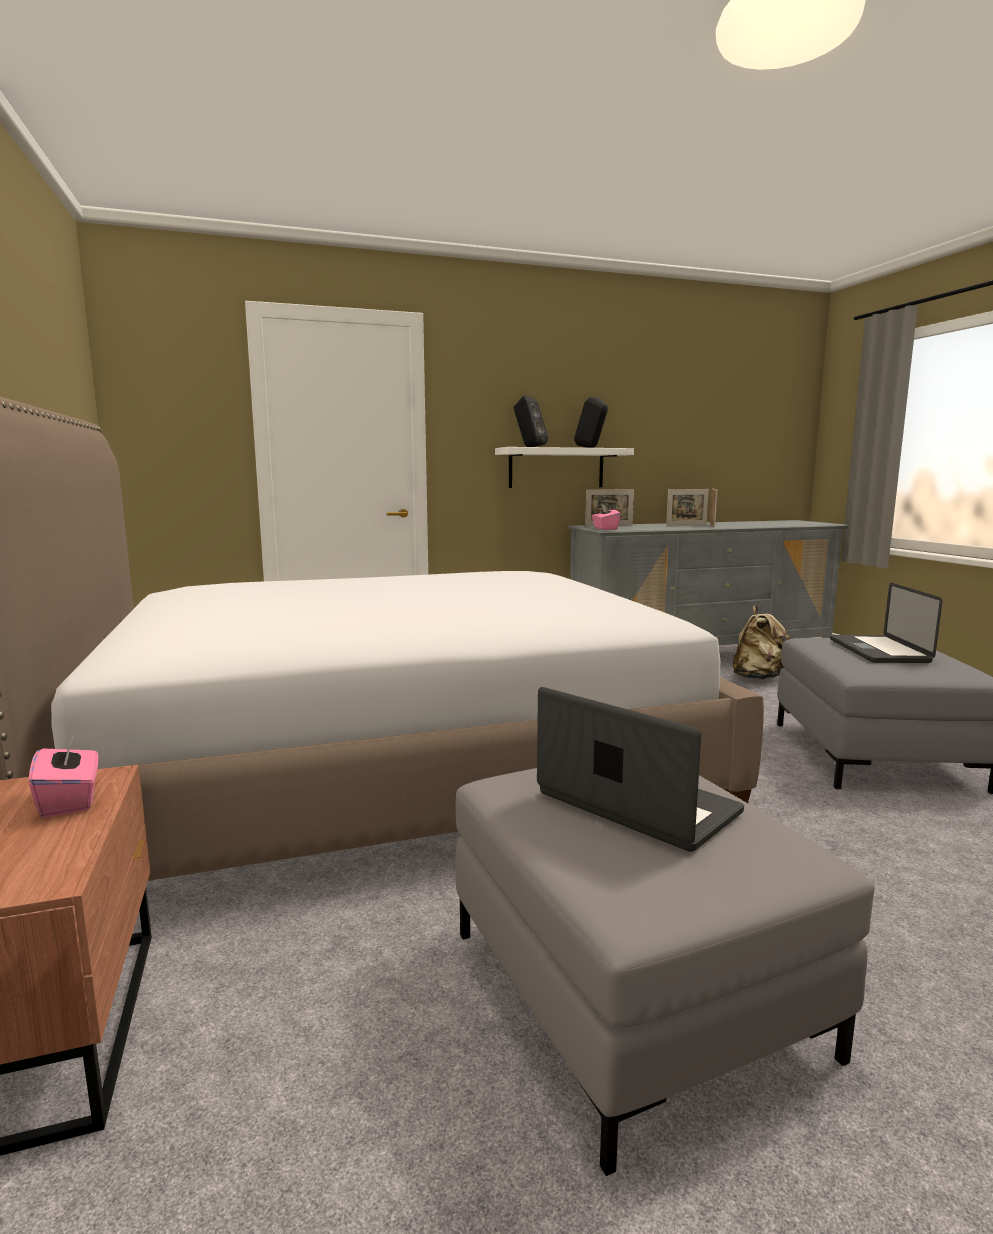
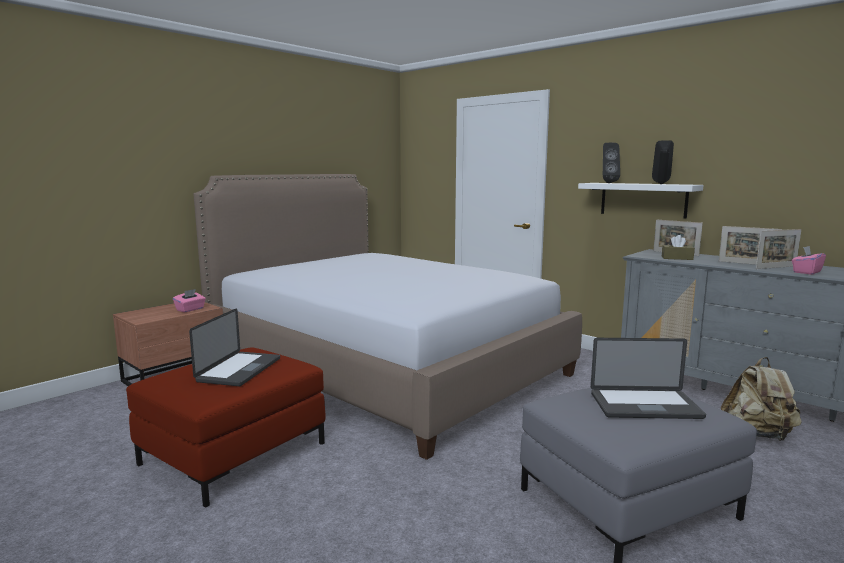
camera: 60 degrees right, 0 degrees up
(605, 529) = (642, 255): pink tissue box -> pink tissue box (806, 272)
(628, 990) = (234, 453): grey ottoman -> red ottoman
(636, 528) = (677, 258): none -> brown tissue box
(878, 651) = (645, 406): laptop -> laptop turned 150 degrees counterclockwise

